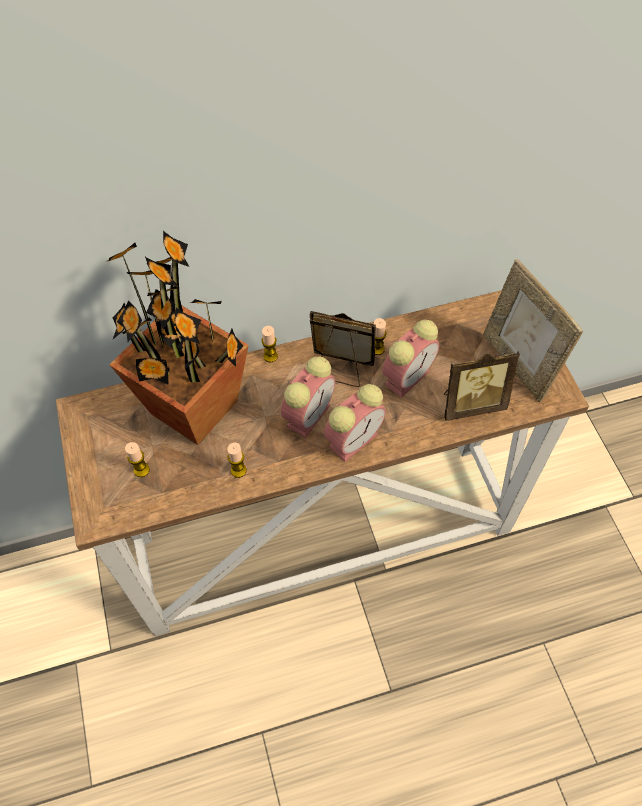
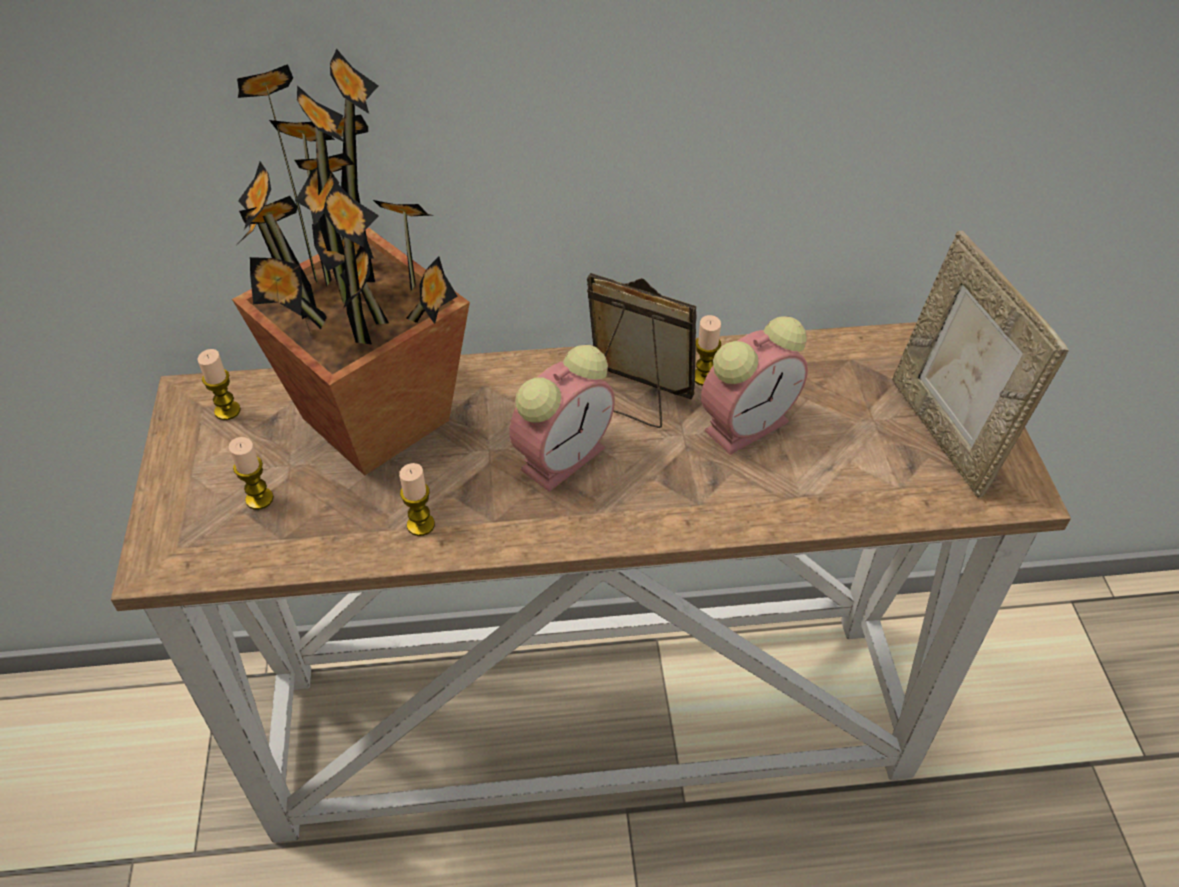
camera: 10 degrees right, 10 degrees down
(270, 356) = (523, 363): candle -> candle (227, 411)
(354, 438) = (633, 506): alarm clock -> none
(471, 404) = (852, 482): picture frame -> none

